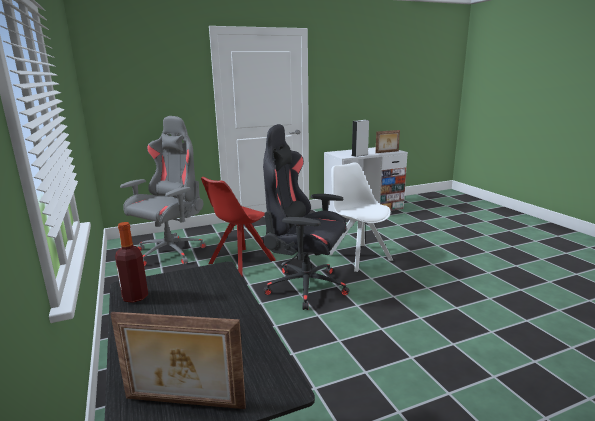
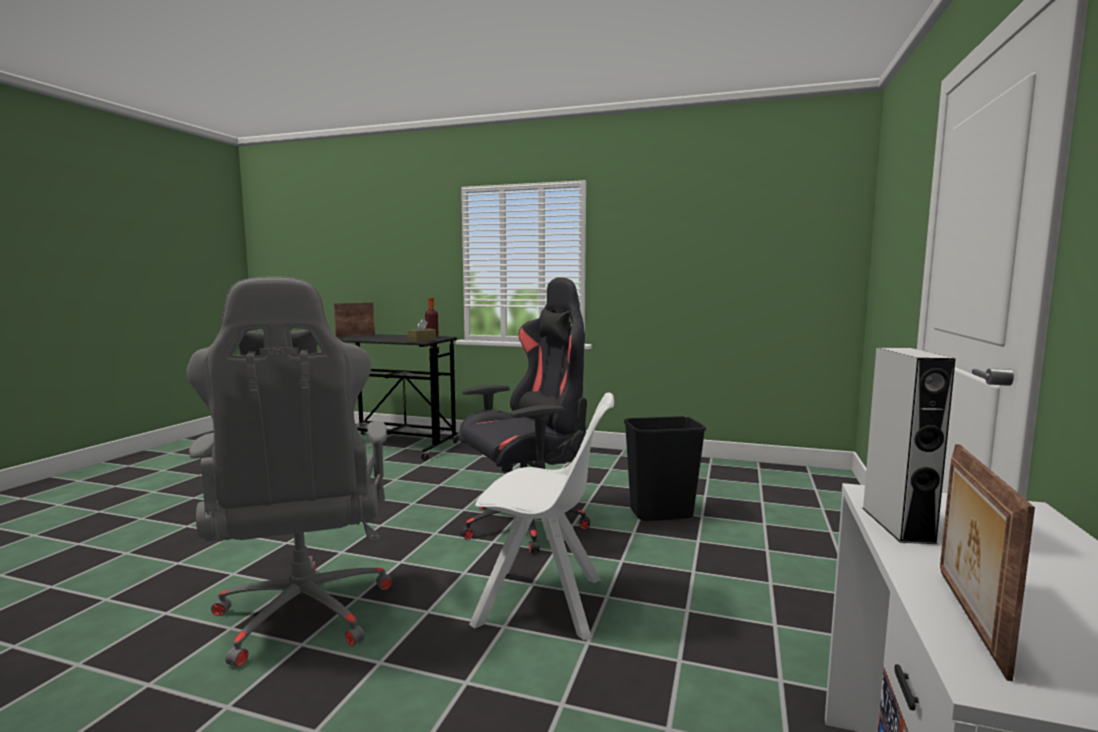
camera: 130 degrees right, 10 degrees down
(169, 253) = (754, 488): grey office chair -> grey office chair (303, 611)
(205, 274) = (422, 340): none -> brown tissue box
(240, 262) = (661, 514): red chair -> black trash can

